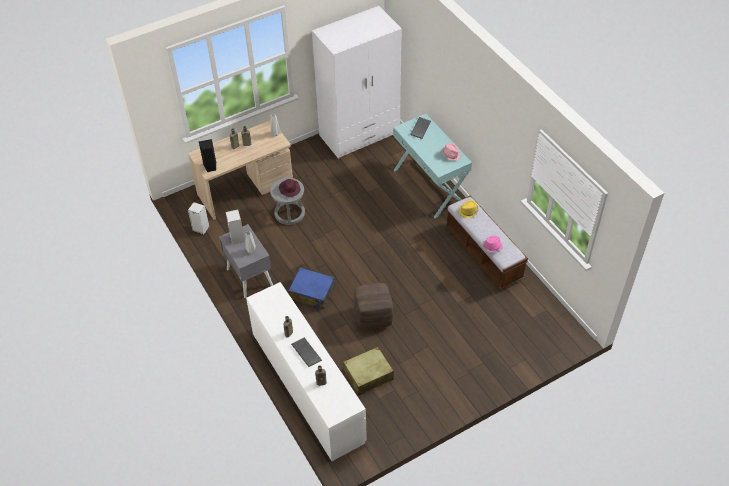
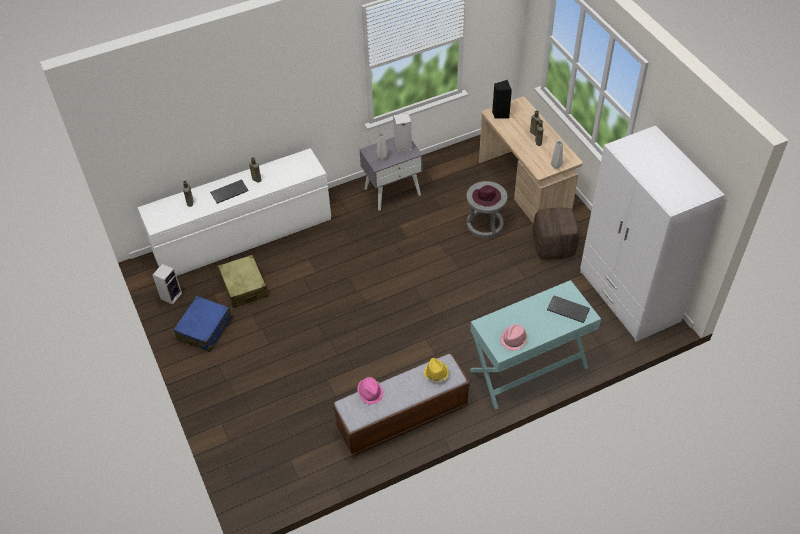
camera: 95 degrees right, 0 degrees up
(200, 228) = (466, 151): speaker -> speaker (171, 295)
(312, 292) = (363, 242): blue suitcase -> blue suitcase (205, 329)
(373, 317) = (319, 295): brown ottoman -> brown ottoman (553, 247)

